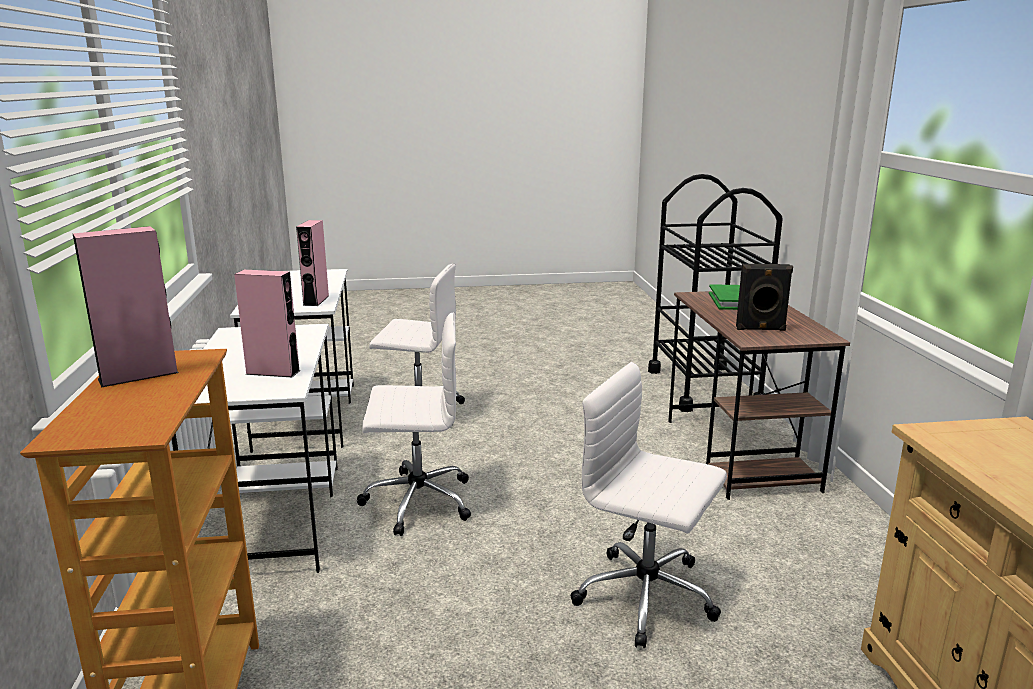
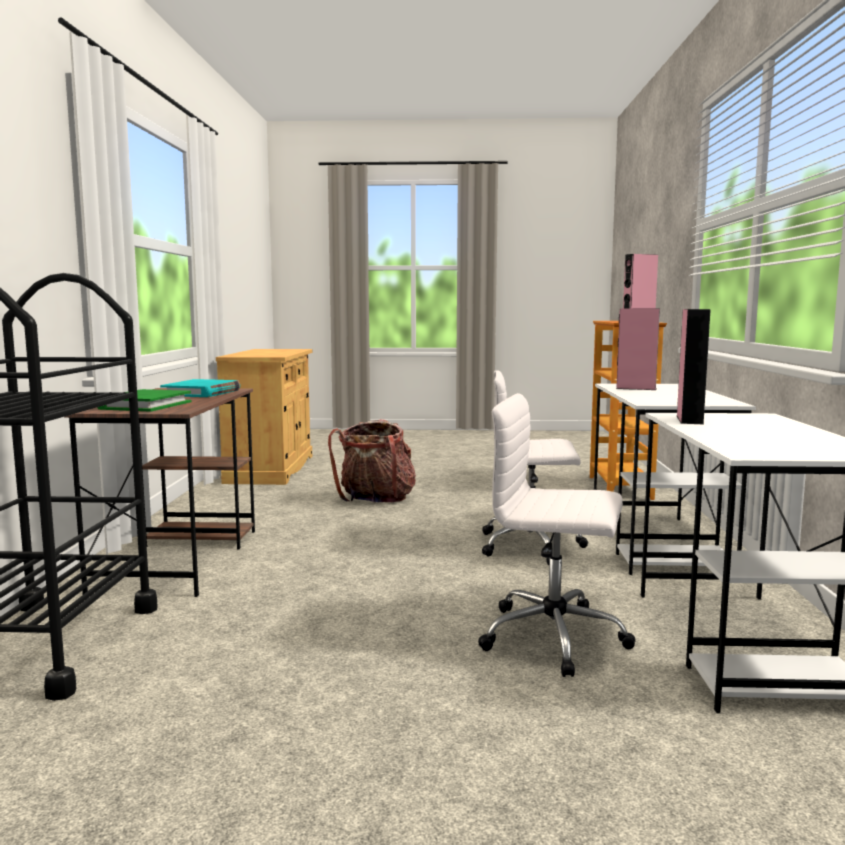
camera: 170 degrees left, 10 degrees down
(648, 597) = (376, 500): white office chair -> backpack
(760, 329) = (202, 392): black speaker -> turquoise book

